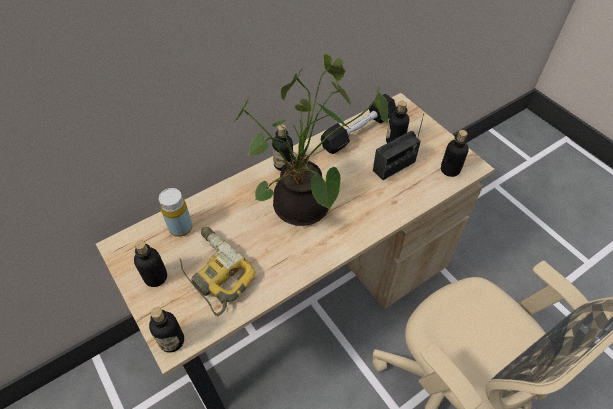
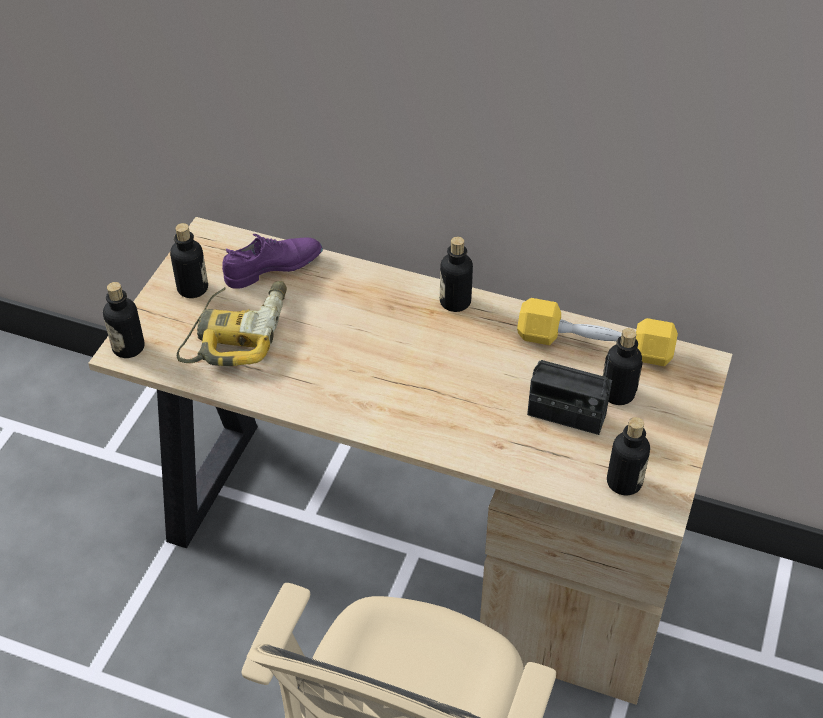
camera: 55 degrees right, 5 degrees down
(181, 228) = (273, 268): yellow bottle -> purple shoe
(304, 209) = (400, 361): potted plant -> none
(358, 131) = (594, 345): black dumbbell -> yellow dumbbell

